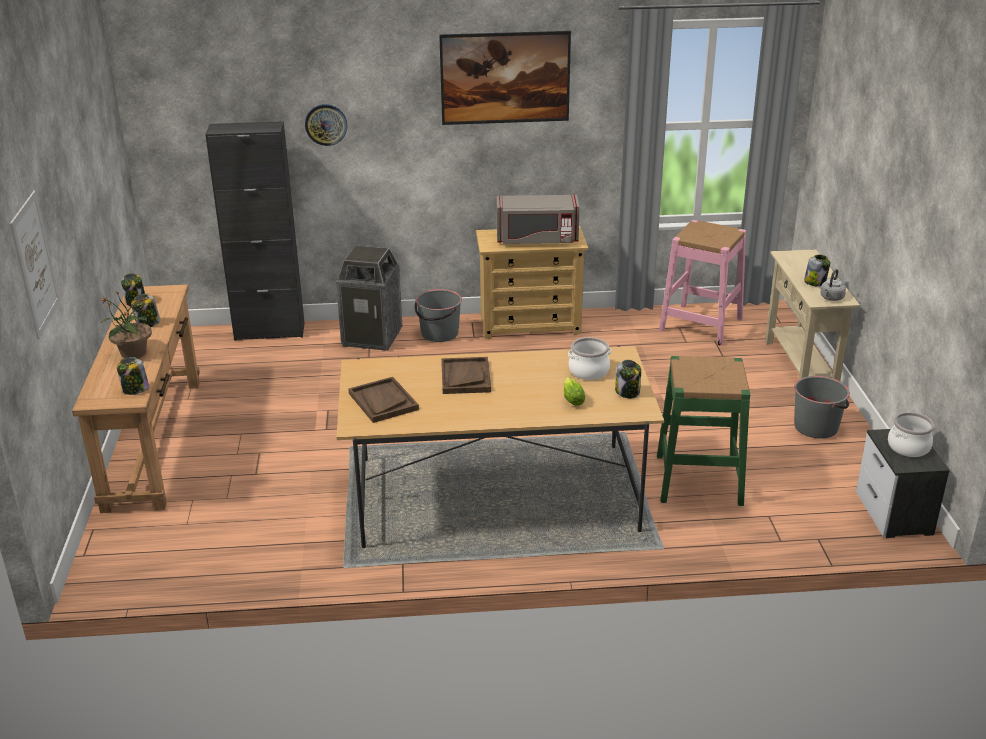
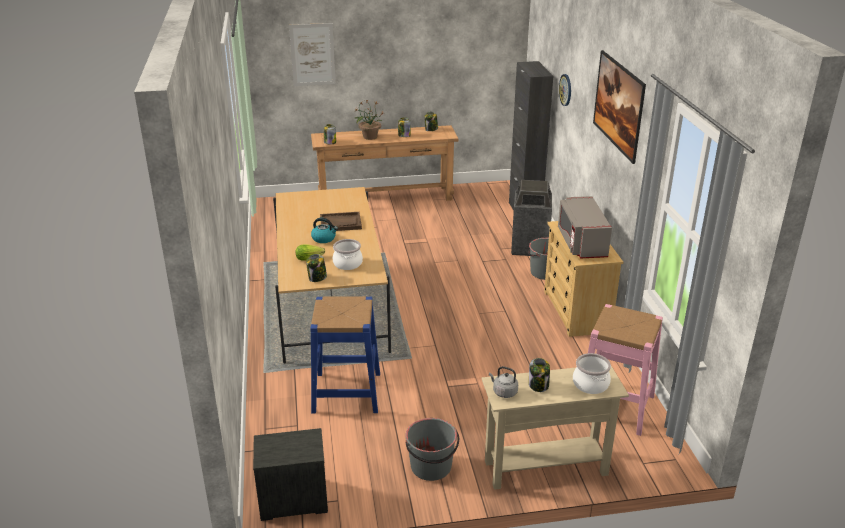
camera: 85 degrees right, 0 degrees up
(383, 401) = (312, 201): brown tray -> none
(513, 389) = (324, 238): none -> kettle
(699, 479) = (346, 392): green stool -> blue stool
(908, 447) = (291, 448): cooking pot -> cooking pot (591, 384)

